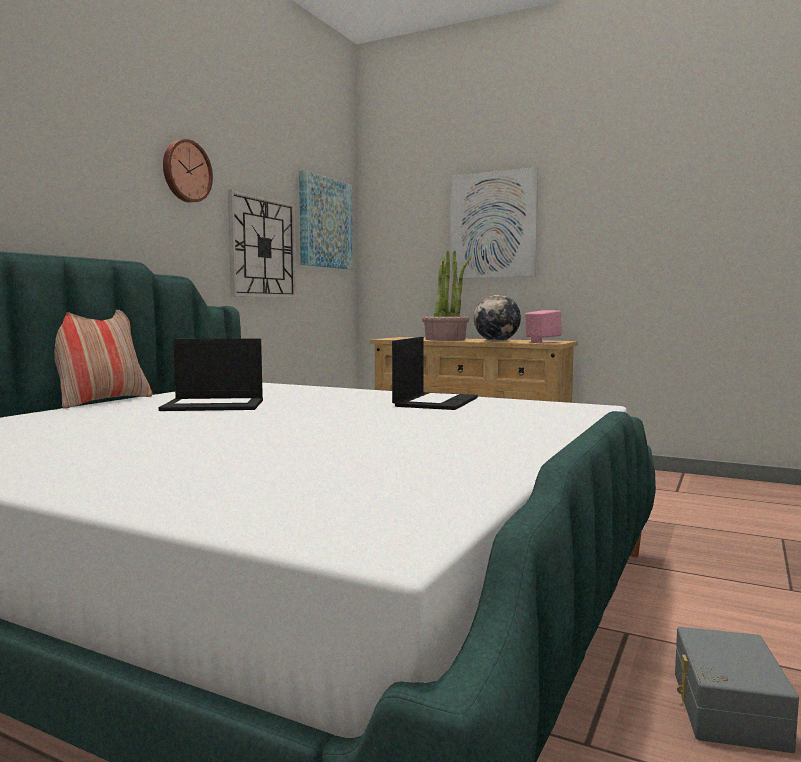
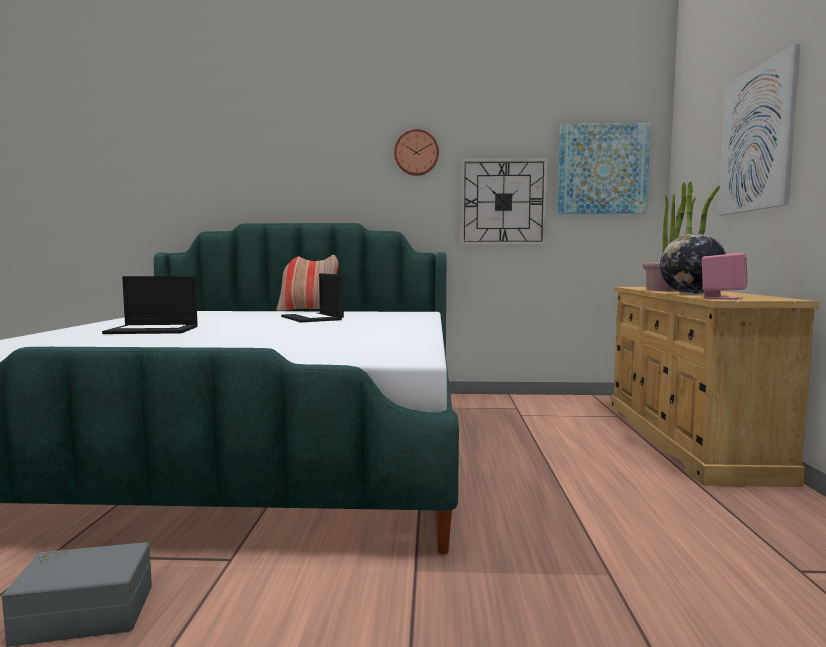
camera: 65 degrees right, 0 degrees up
(435, 402) = (384, 335): laptop -> laptop (154, 330)

